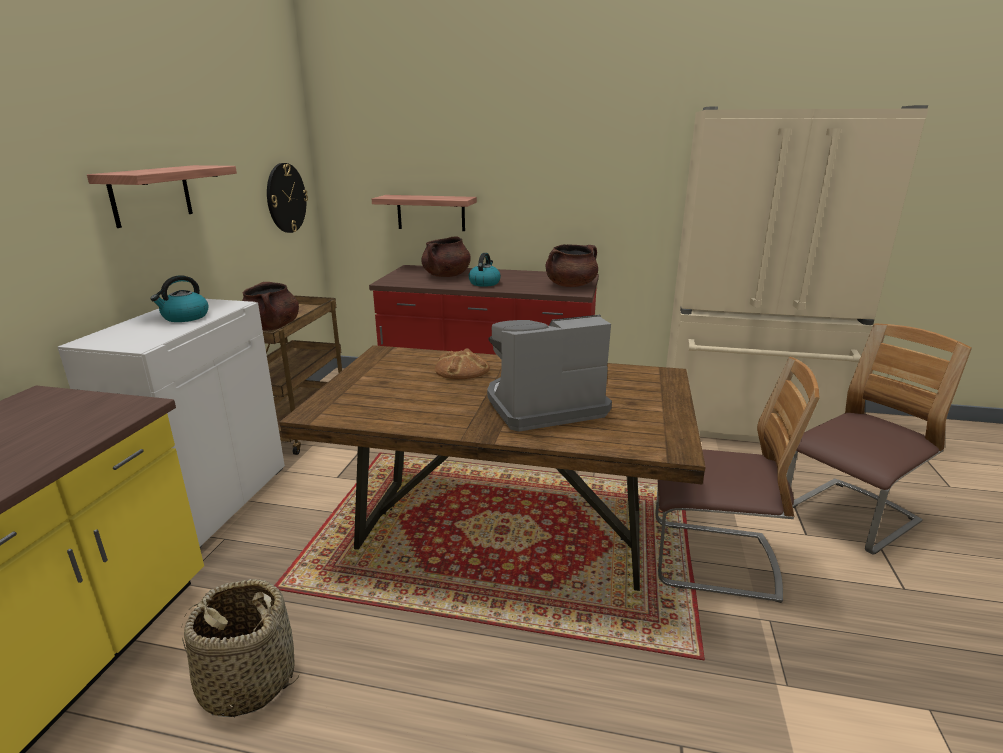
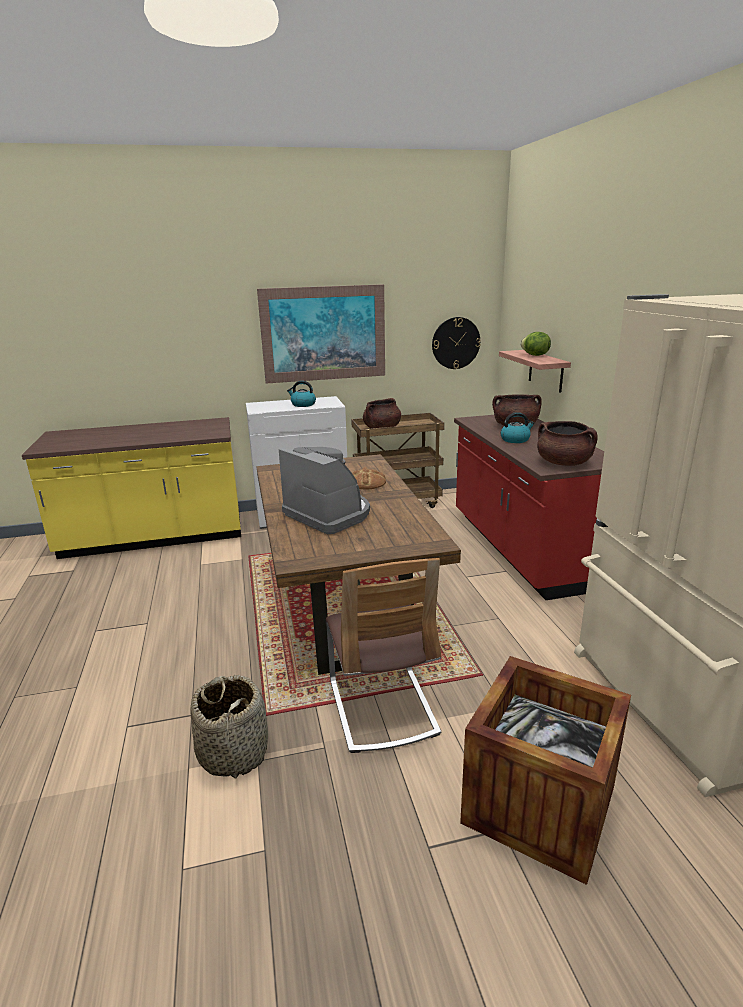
camera: 65 degrees right, 0 degrees up
(151, 195) = (324, 334): shelf -> picture
(247, 681) = (189, 574): basket -> basket (234, 752)
(424, 196) = (534, 355): none -> lettuce
(849, 517) = (539, 804): chair -> crate

